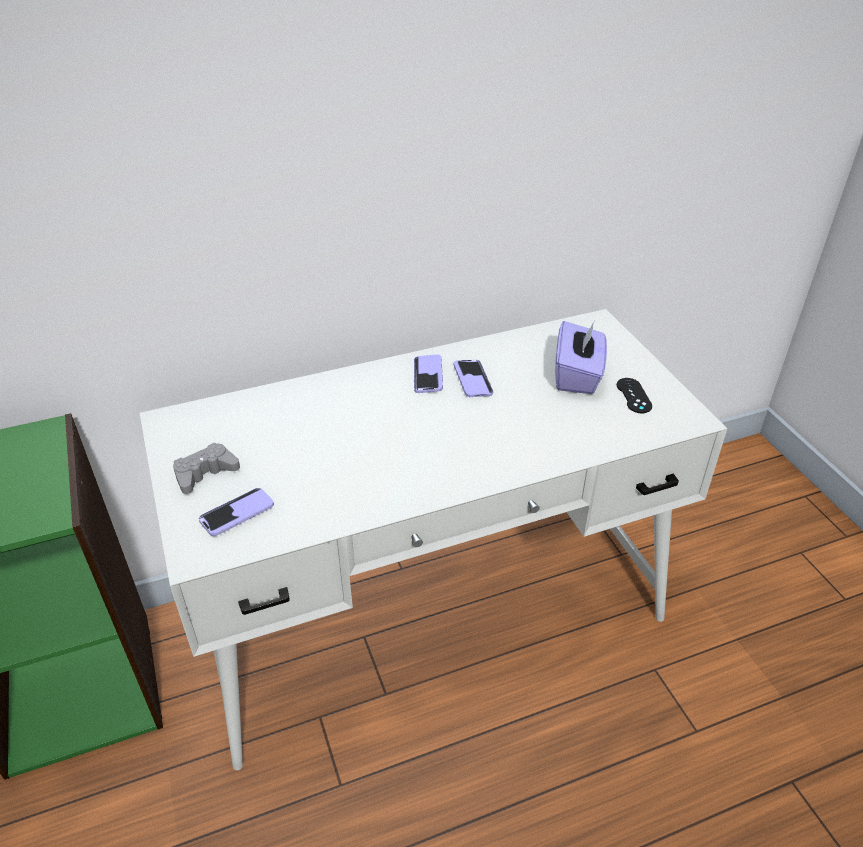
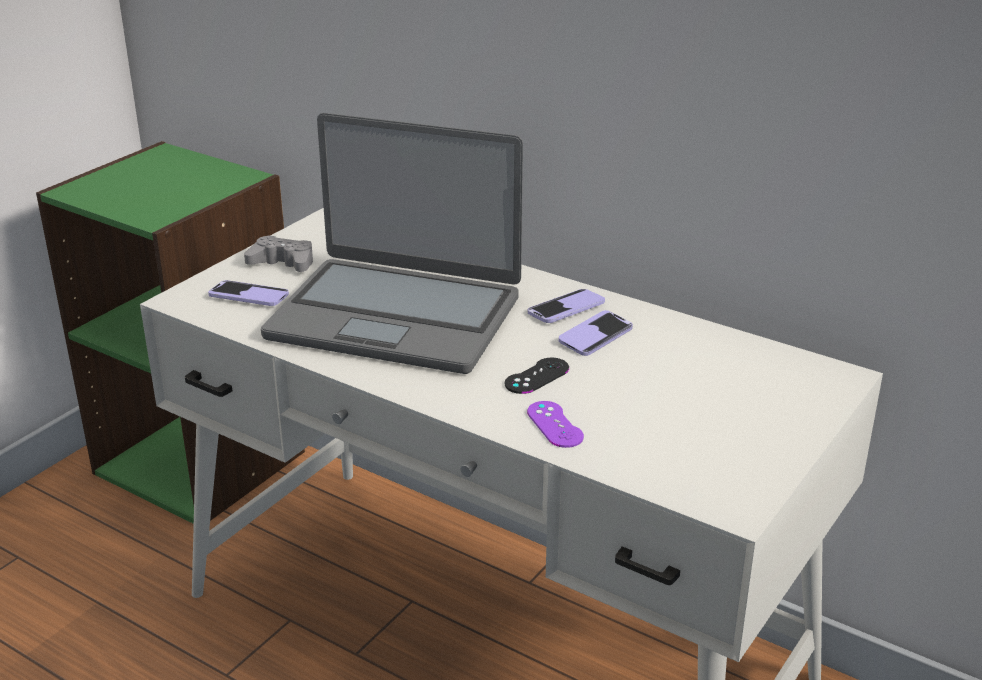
camera: 55 degrees right, 10 degrees down
(356, 450) = (396, 316): none -> laptop
(559, 443) = (555, 424): none -> purple game controller
(577, 376) = (702, 397): purple tissue box -> none
(633, 396) = (719, 448): black game controller -> black game controller (537, 376)

